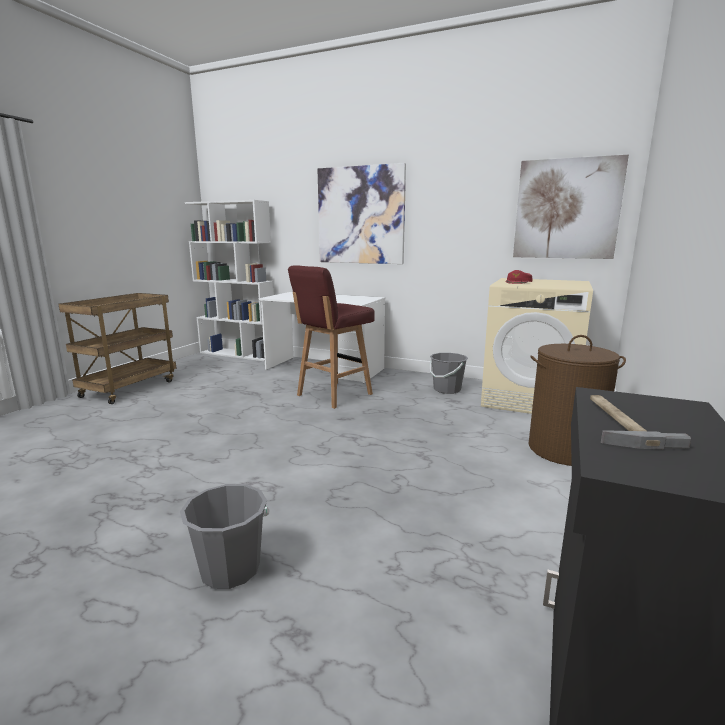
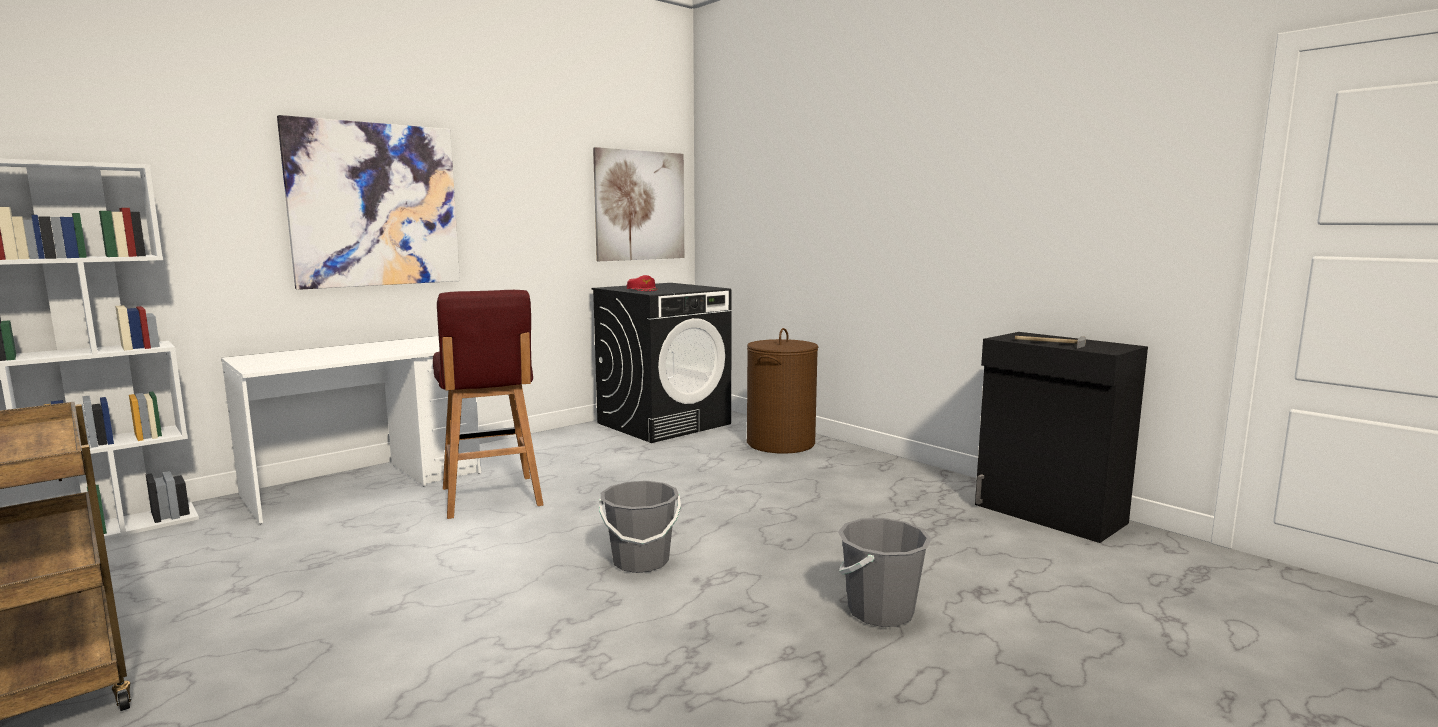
camera: 65 degrees left, 5 degrees down
(447, 389) = (581, 443): grey bucket -> grey bucket (640, 561)
(530, 399) = (664, 423): beige washing machine -> black washing machine

